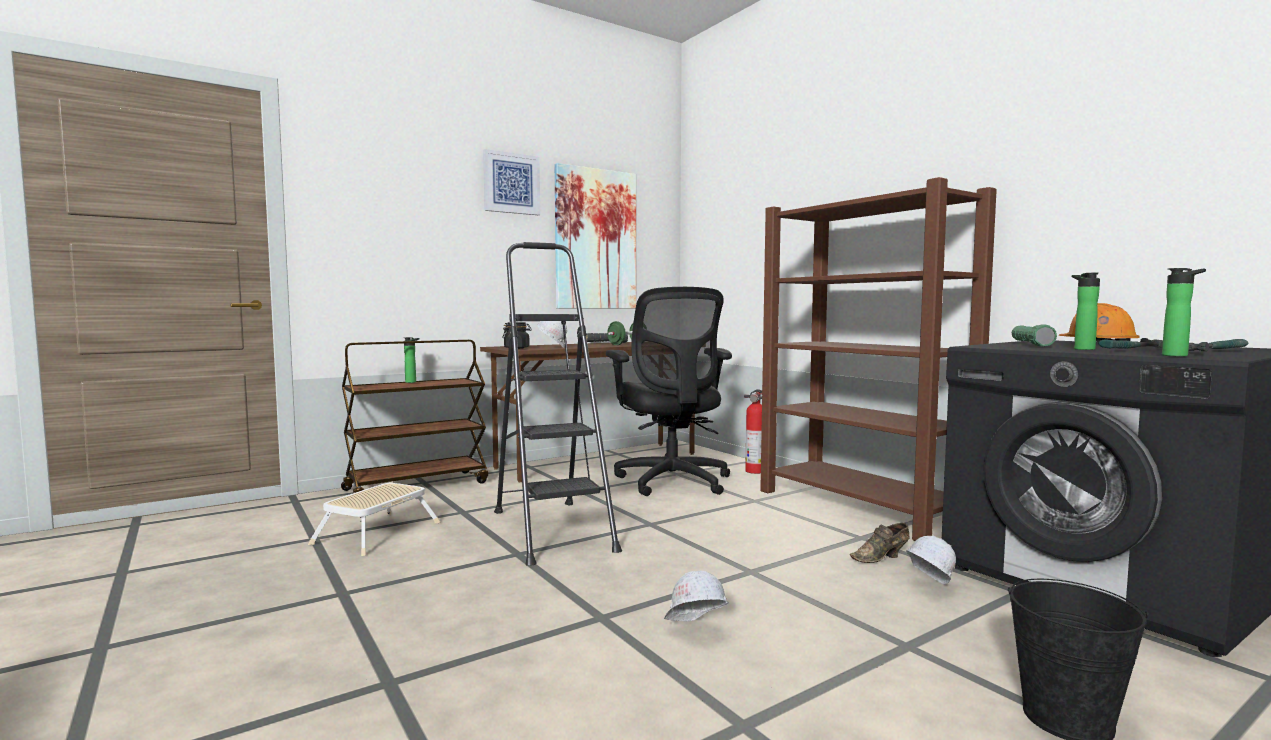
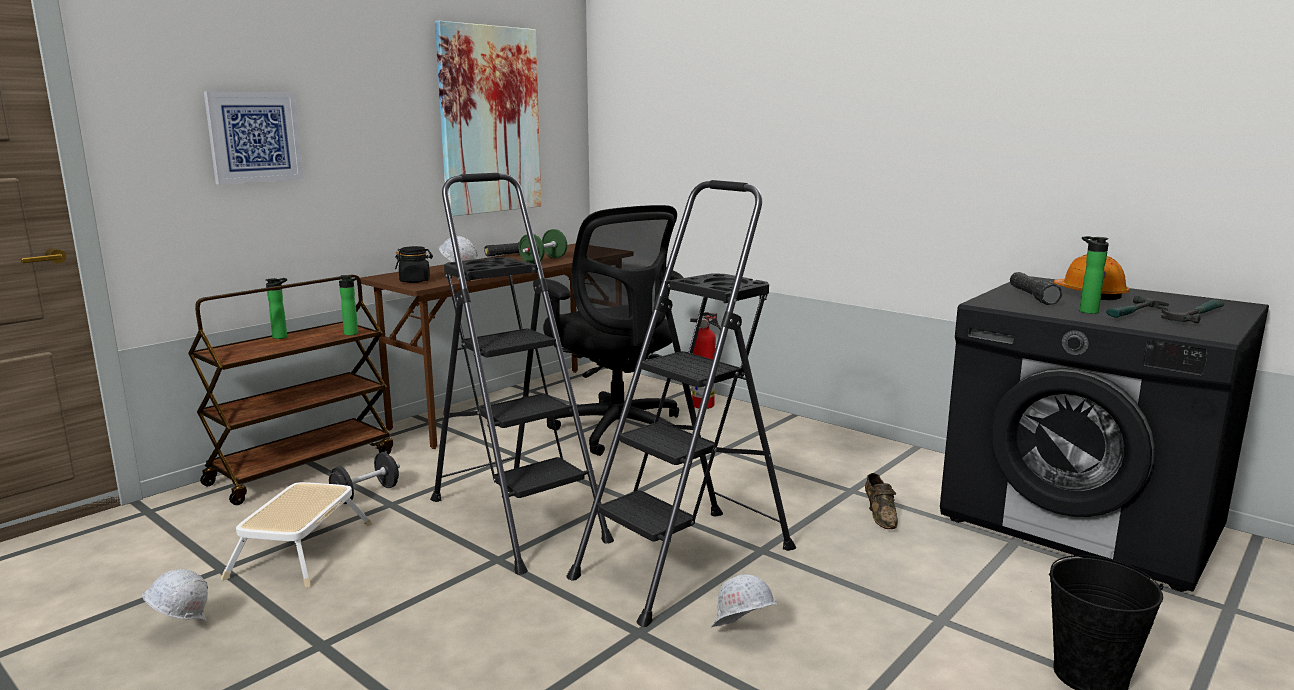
camera: 15 degrees left, 10 degrees up
(449, 504) = (365, 494): none -> black dumbbell
(511, 183) = (382, 52): picture -> picture (254, 137)
(677, 571) = (687, 560): none -> step ladder
(861, 506) = (834, 447): brown bookcase -> none
(881, 558) = (880, 515): brown shoe -> brown shoe turned 60 degrees counterclockwise
(927, 587) = (934, 547): white hard hat -> white hard hat (180, 627)
(1031, 344) = (1032, 297): green flashlight -> black flashlight
(1179, 356) = (1178, 331): bottle -> bottle (352, 334)

